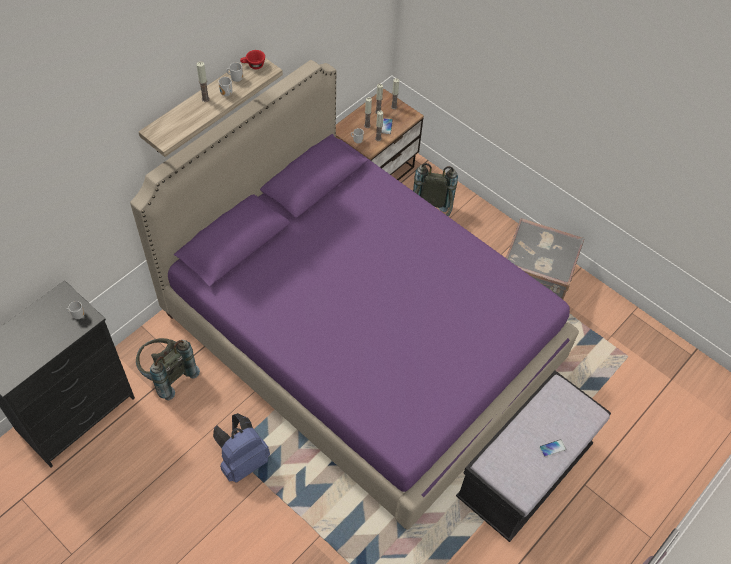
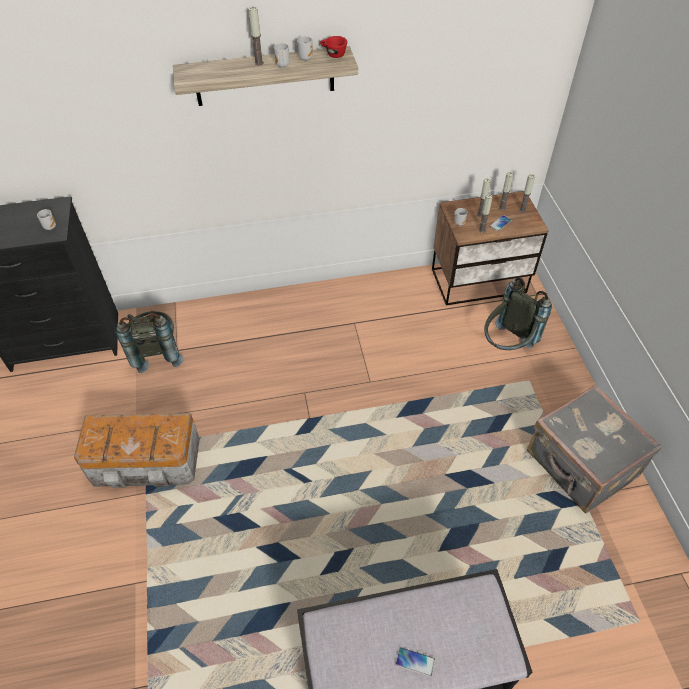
camera: 40 degrees right, 5 degrees down
(242, 461) = (147, 462): blue backpack -> storage box
(361, 339) = (345, 419): purple bed -> none

